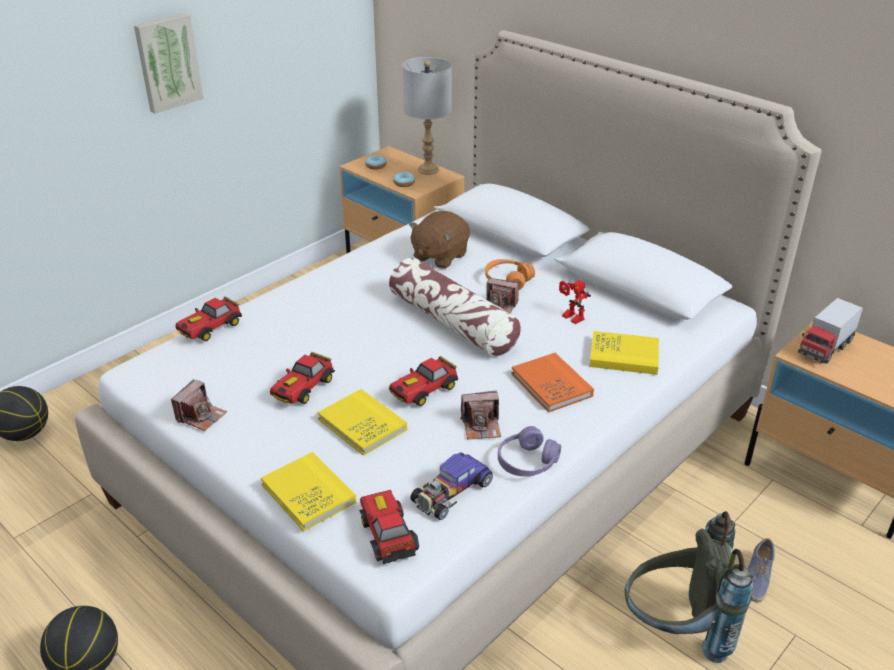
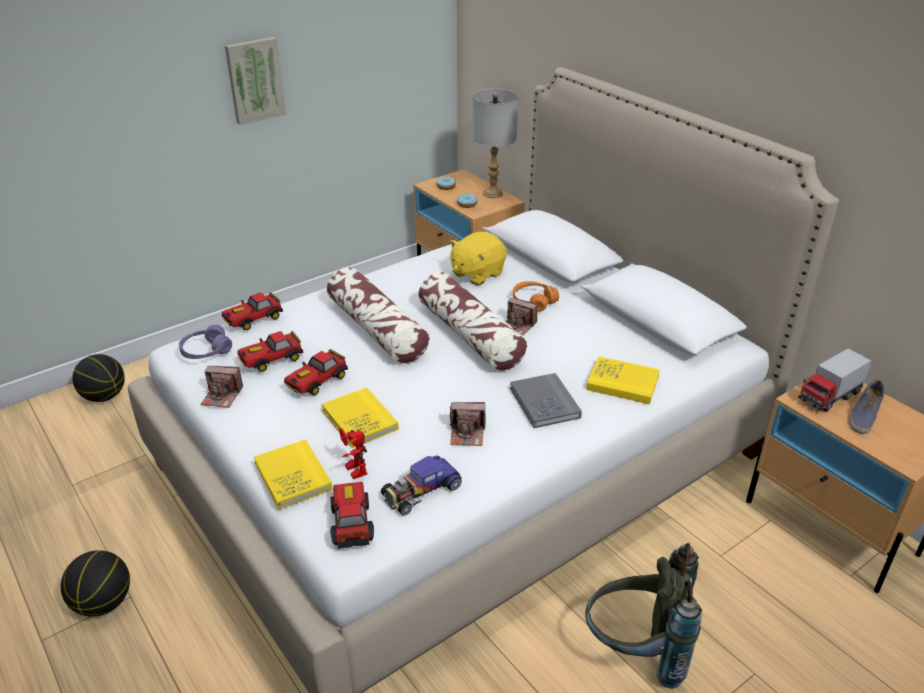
camera: 10 degrees right, 0 degrees up
(201, 416) = (222, 396): camera -> camera turned 60 degrees clockwise
(351, 326) = (377, 329): none -> pillow
(423, 391) = (424, 395): toy car -> toy car (271, 360)
(439, 256) = (477, 273): brown plush toy -> yellow plush toy
(527, 462) = (499, 472): purple headphones -> purple headphones (206, 351)
(551, 385) = (544, 403): orange book -> grey book
(570, 318) = (582, 342): toy robot -> toy robot (352, 470)
(756, 577) = (730, 612): shoe -> shoe (863, 415)

